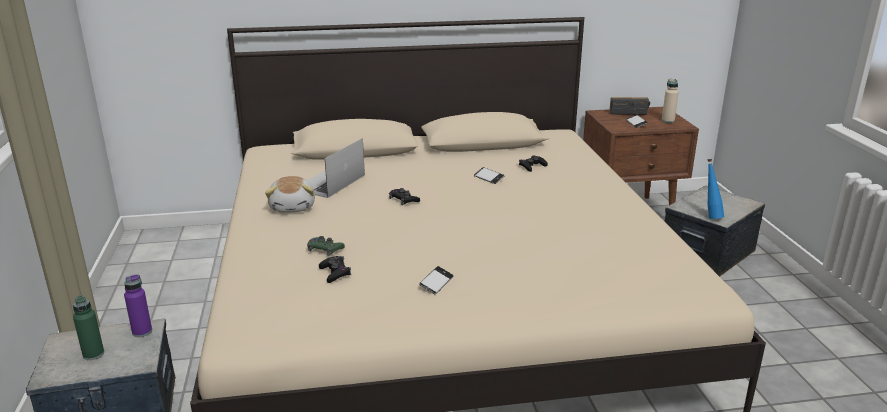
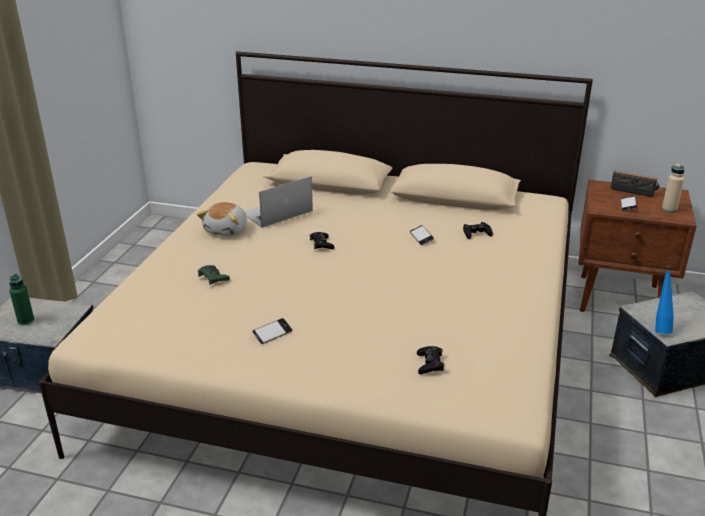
camera: 25 degrees right, 5 degrees up
(142, 332) = (69, 311): purple bottle -> none
(335, 273) = (200, 302): black game controller -> black game controller (430, 363)

